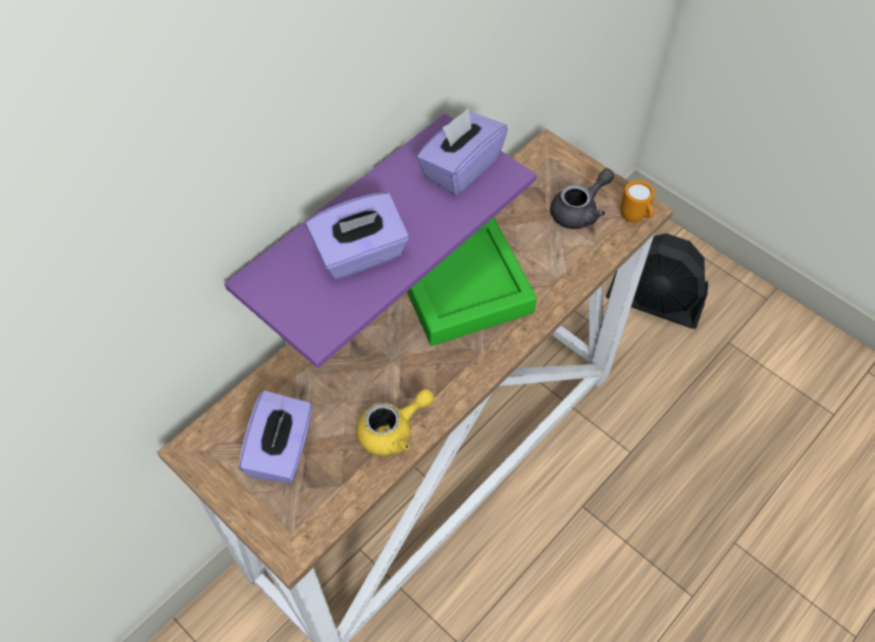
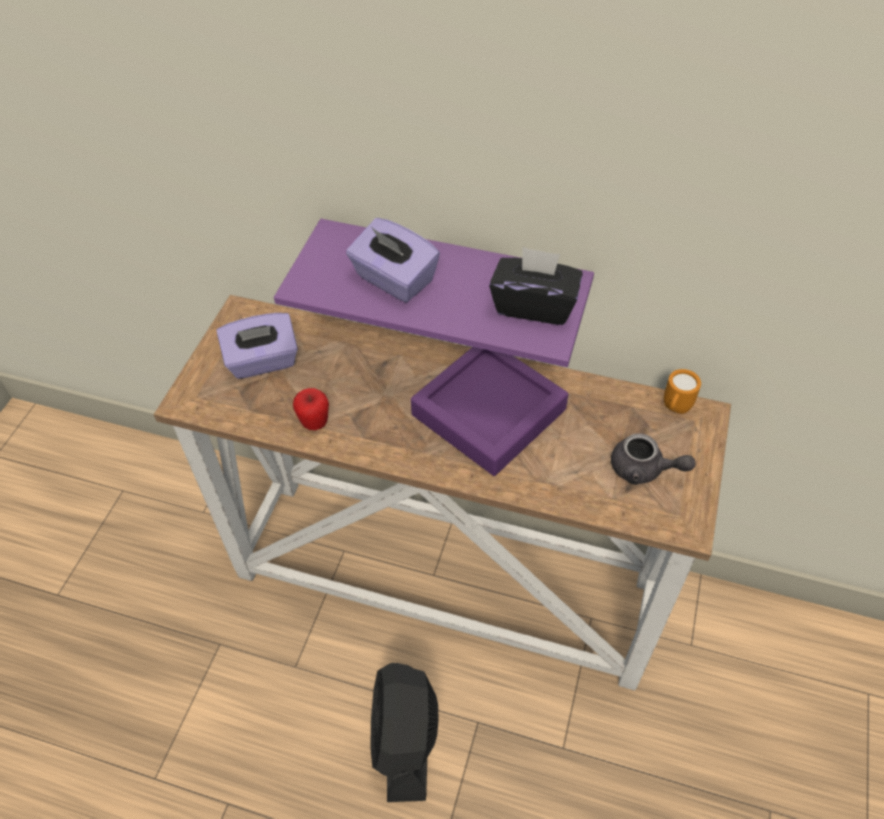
camera: 65 degrees right, 5 degrees down
(393, 431) = (314, 422): yellow teapot -> apple
(460, 168) = (534, 305): purple tissue box -> black tissue box
(462, 287) = (488, 412): green tray -> purple tray
(635, 218) = (671, 522): orange mug -> orange mug (674, 409)
(654, 302) = (763, 705): black fan -> black fan (405, 741)

